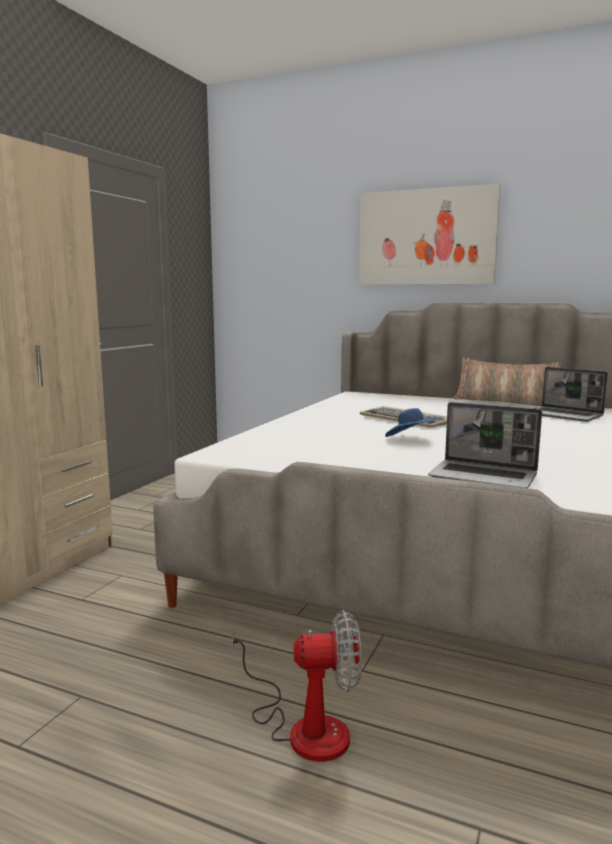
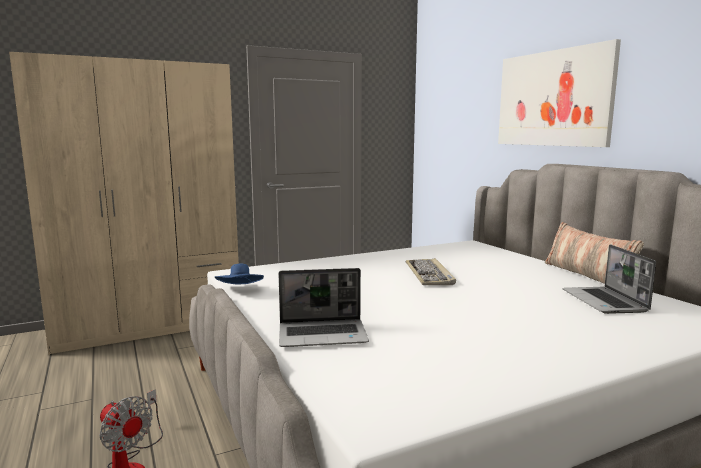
camera: 40 degrees right, 0 degrees up
(410, 439) = (377, 291): blue hat -> blue hat (240, 290)
(484, 477) = (323, 335): laptop -> laptop turned 75 degrees counterclockwise

